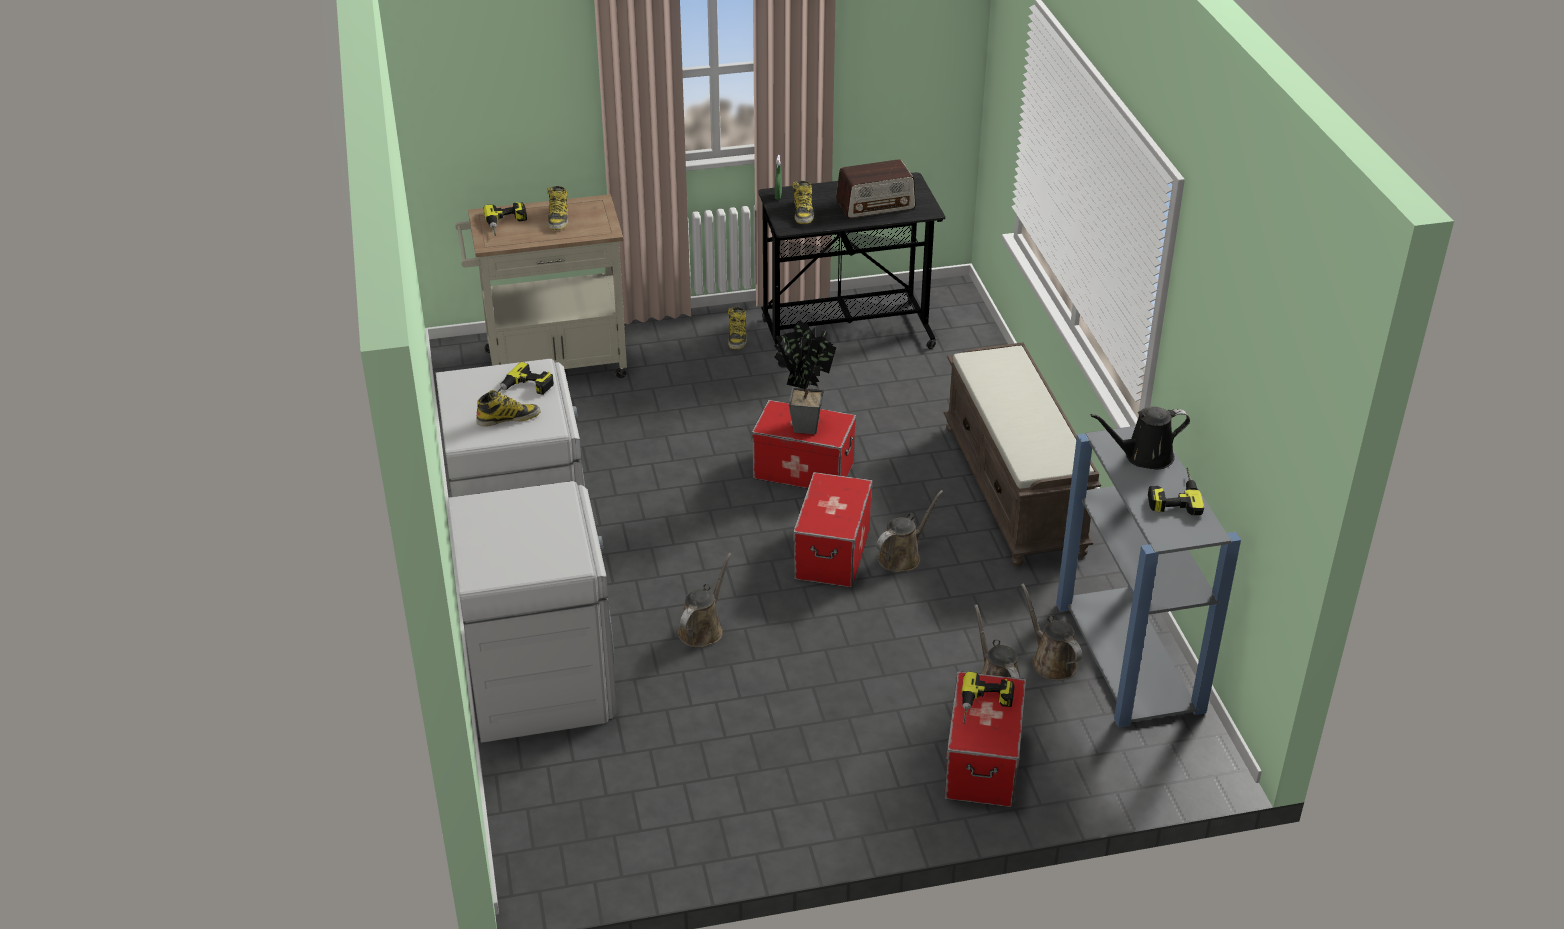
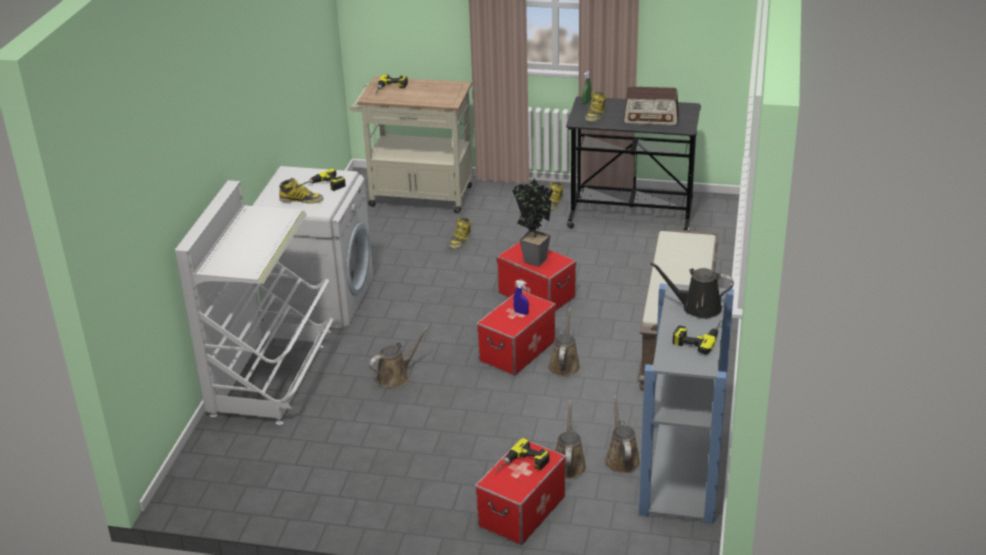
camera: 25 degrees right, 5 degrees down
(542, 677) = (273, 380): white washing machine -> white shoe rack
(558, 218) = (426, 90): boot -> boot (460, 240)
(839, 503) = (521, 313): none -> blue spray bottle
(902, 556) = (564, 364): brown watering can -> brown watering can turned 60 degrees counterclockwise

